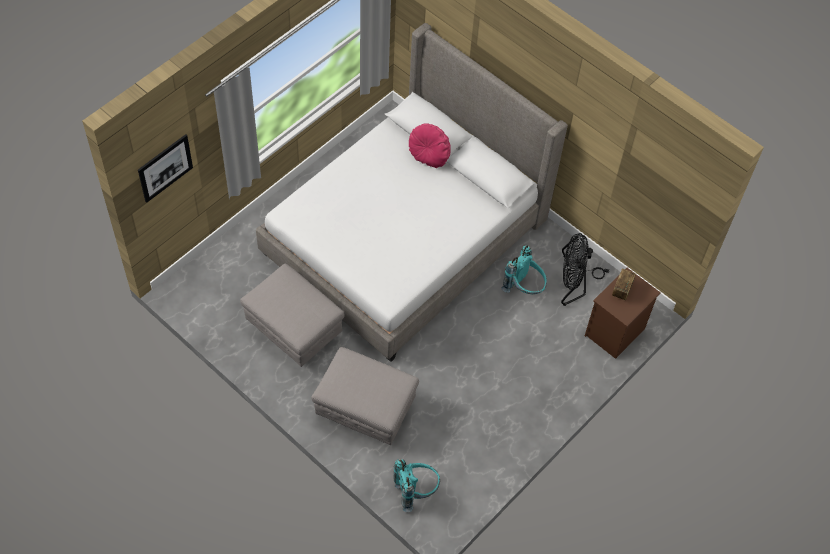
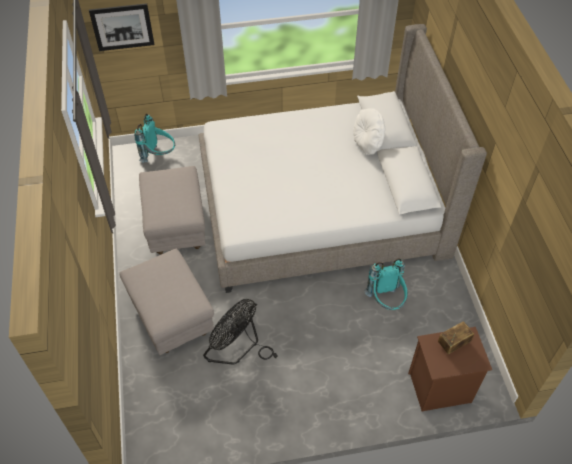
camera: 40 degrees right, 5 degrees down
(416, 491) = (151, 408): turquoise backpack -> turquoise backpack (159, 155)
(428, 158) = (367, 145): pink pillow -> white pillow
(576, 279) = (439, 321): black fan -> black fan (241, 346)

